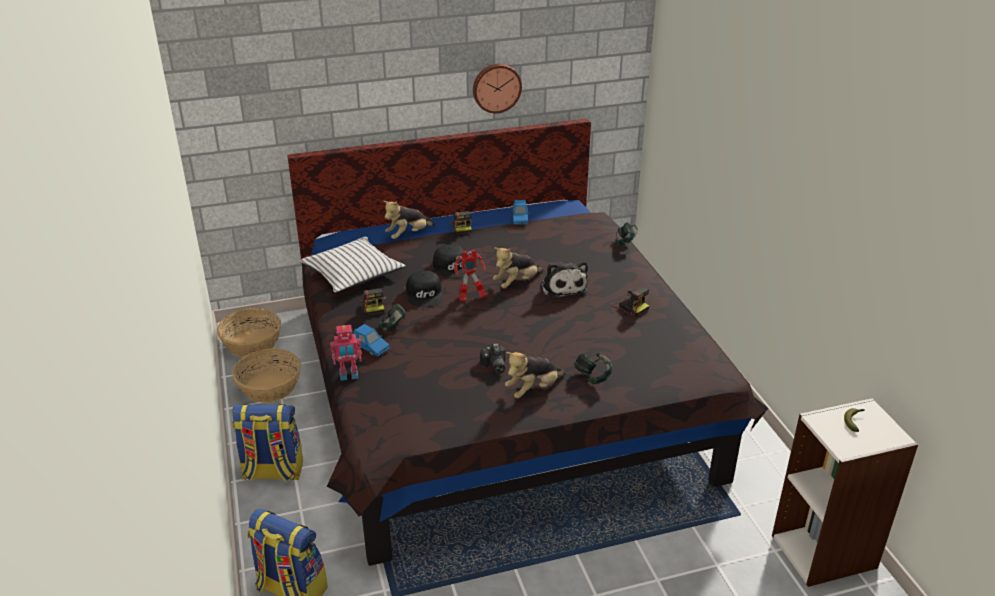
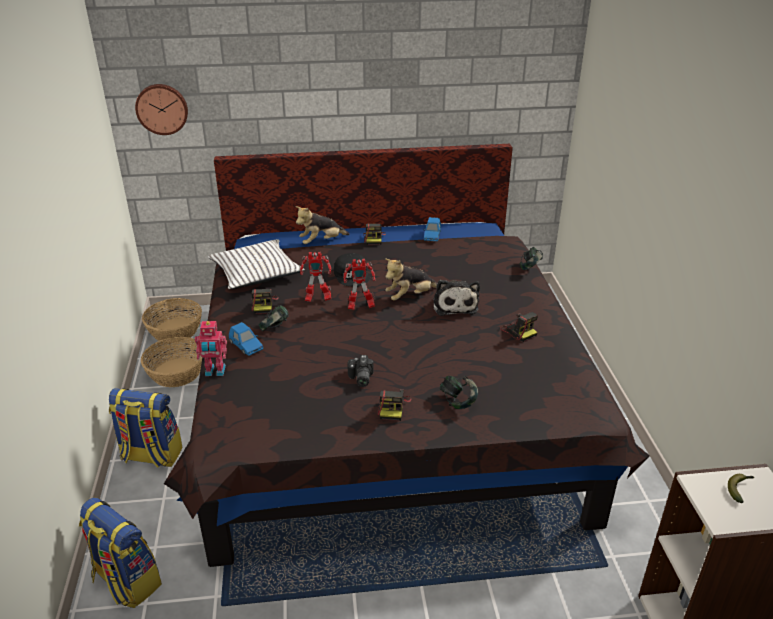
camera: 10 degrees right, 0 degrees up
(425, 294) = (317, 299): black cap -> toy robot
(496, 87) = (419, 106): wall clock -> wall clock (162, 108)
(533, 389) = (393, 407): plush toy -> camera

